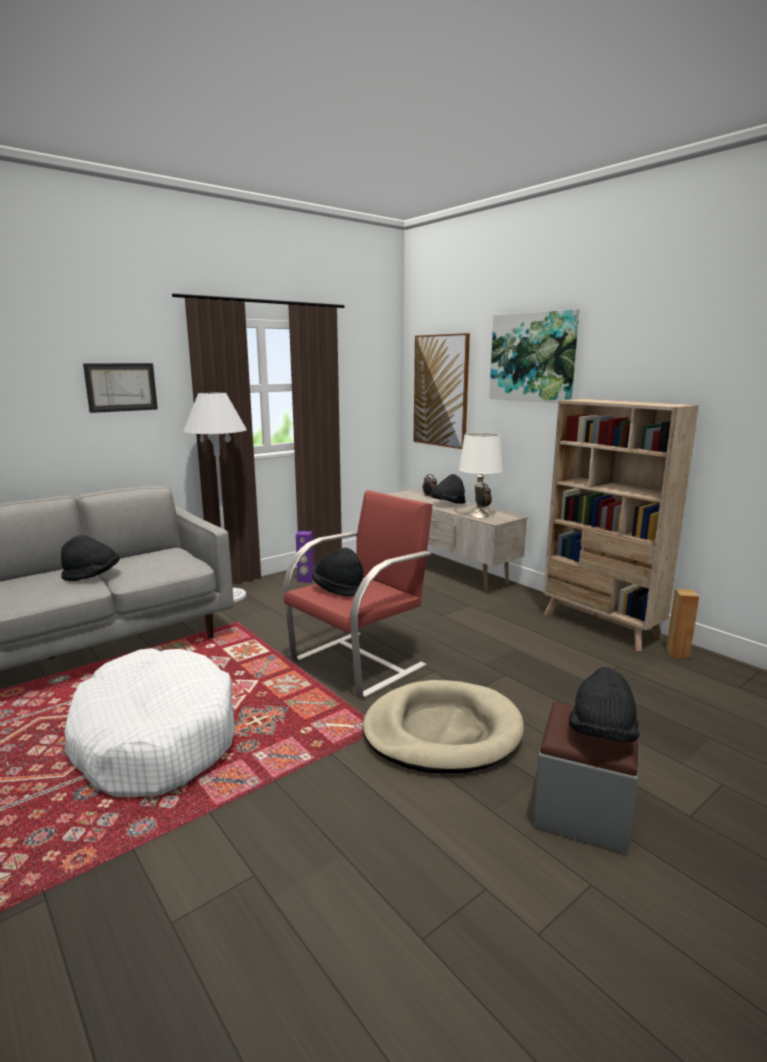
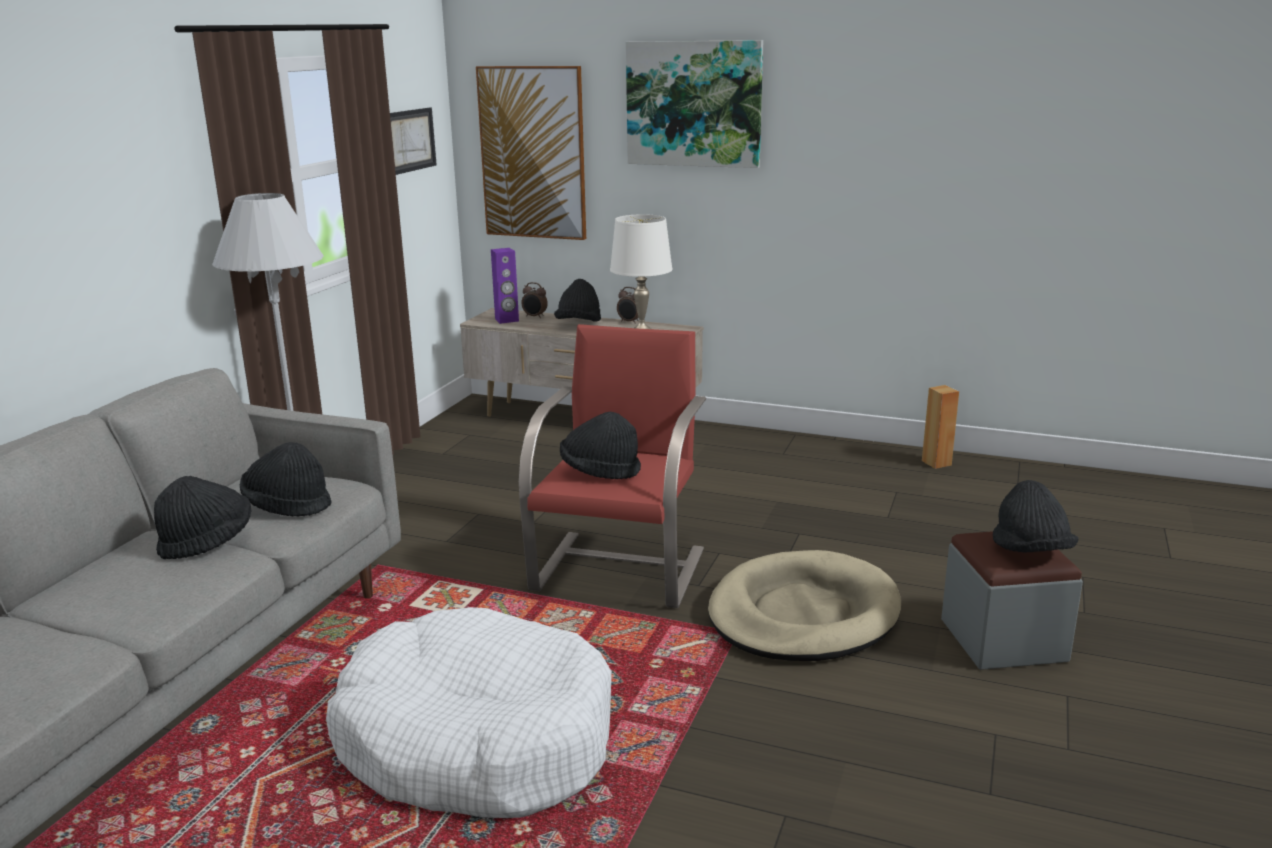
camera: 30 degrees left, 5 degrees up
(121, 387) = (108, 203): picture -> picture (410, 140)
(153, 568) = (287, 506): none -> black hat
(305, 580) = (400, 480): purple speaker -> purple speaker (507, 320)
(601, 626) = (836, 451): beige bookcase -> none

